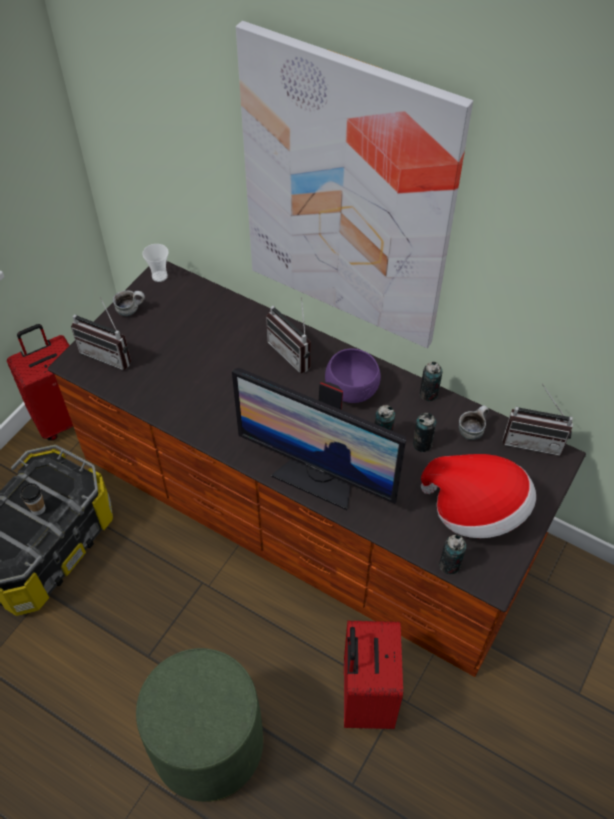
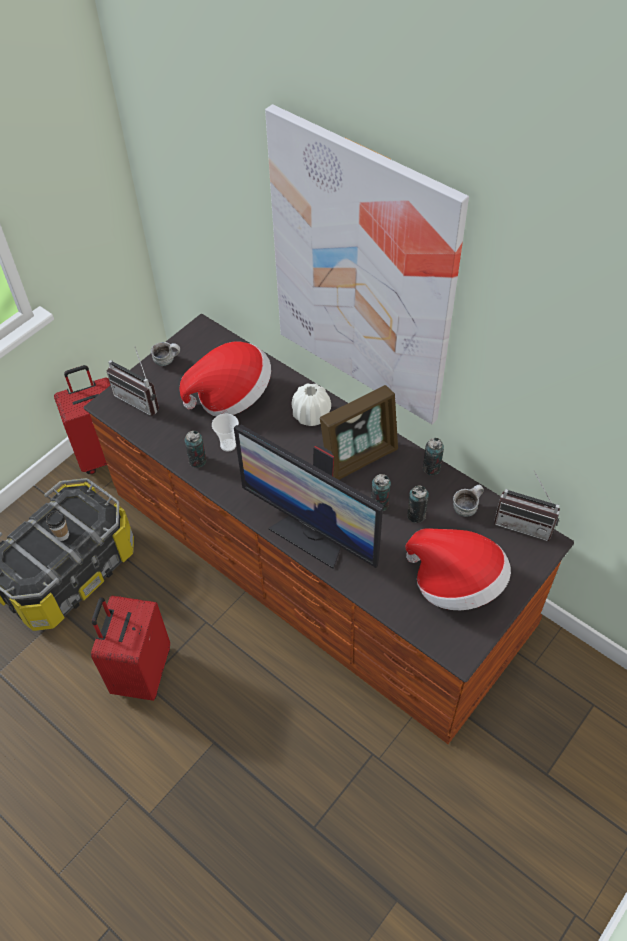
camera: 10 degrees right, 0 degrees up
(159, 276) = (199, 331): cup -> cup (228, 445)
(206, 340) = (231, 396): none -> hat
(209, 745) = (187, 772): green ottoman -> none
(294, 352) = (311, 415): radio -> white vase
(352, 390) = (359, 457): purple bowl -> picture frame
(365, 697) = (340, 748): red suitcase -> red suitcase (141, 672)
(449, 565) = (420, 632): can -> can (197, 461)

